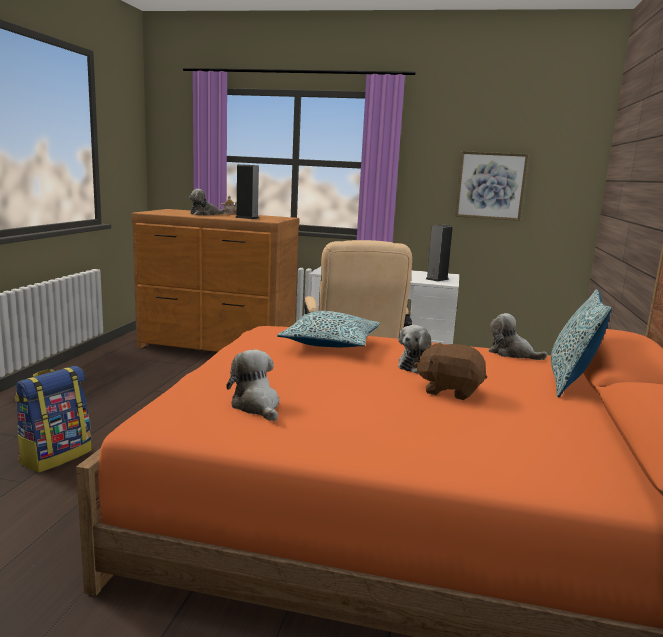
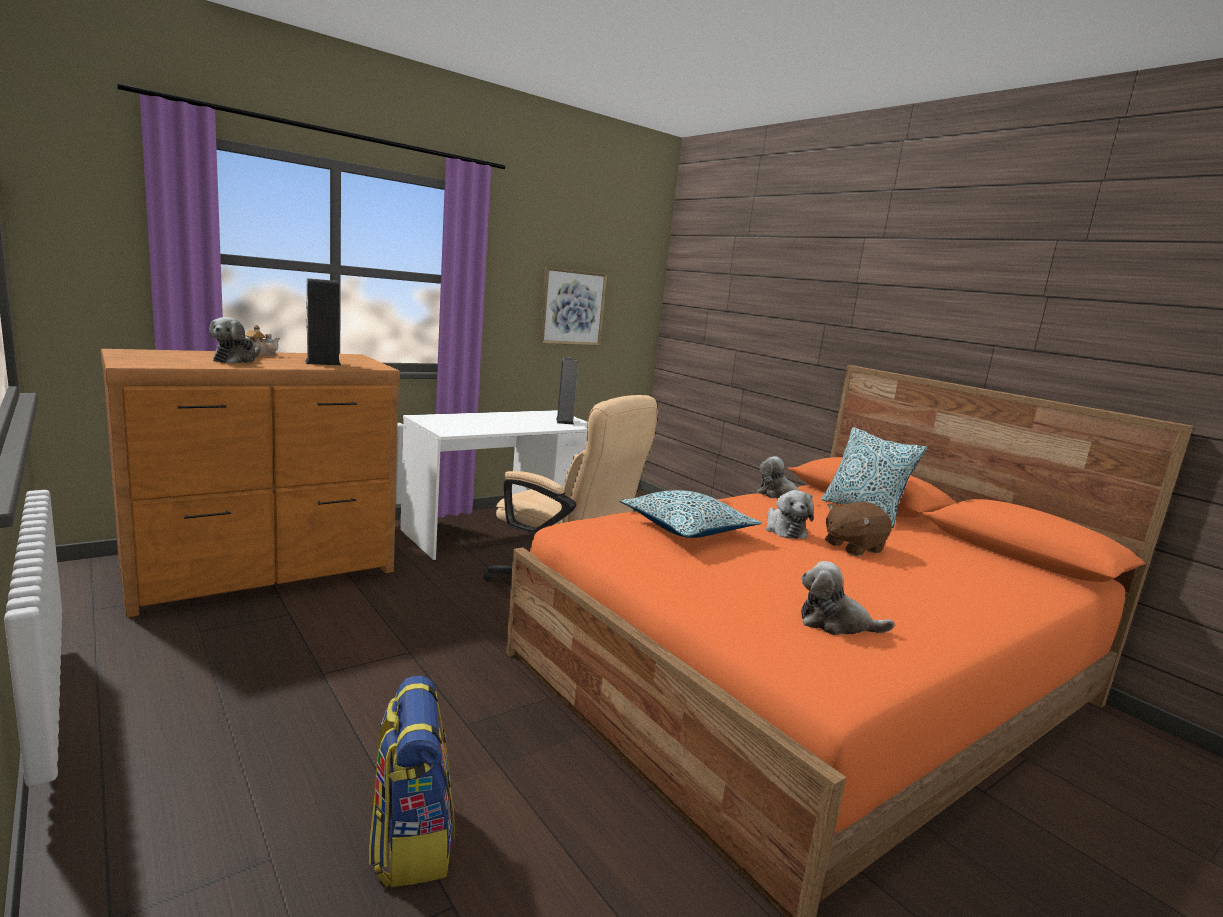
camera: 50 degrees left, 0 degrees up
(512, 354) = (779, 495): plush toy -> plush toy turned 45 degrees clockwise

